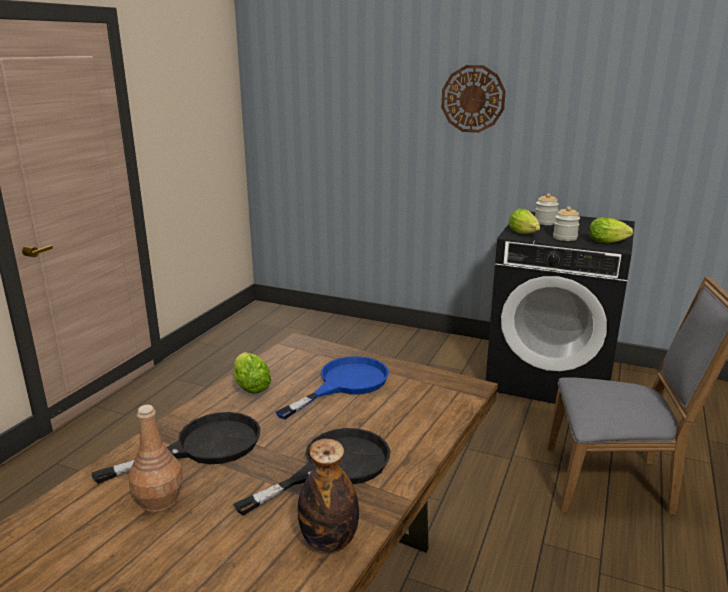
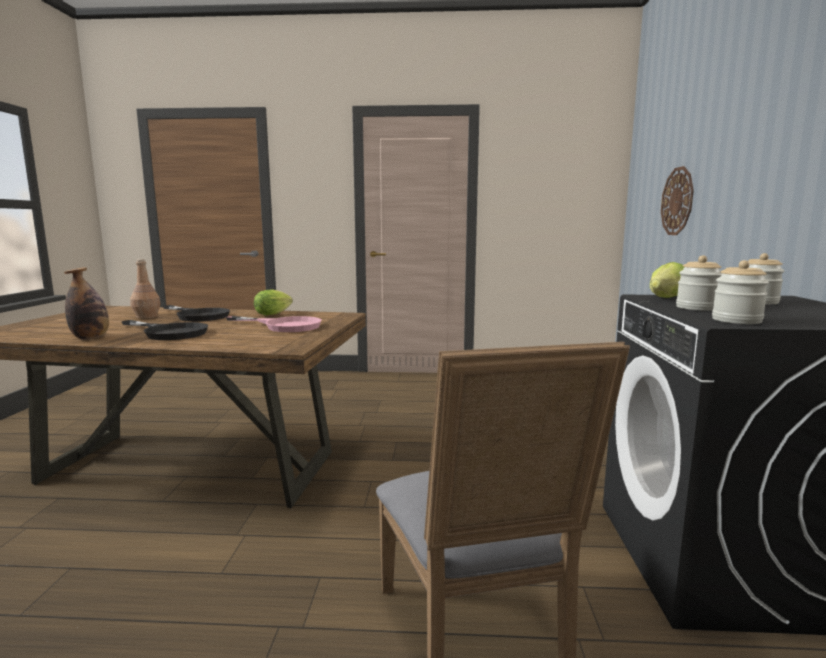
camera: 70 degrees right, 10 degrees down
(345, 384) = (284, 326): blue frying pan -> pink frying pan
(473, 99) = (767, 133): wall clock -> wall clock (677, 201)
(609, 242) = (736, 320): lettuce -> jar

